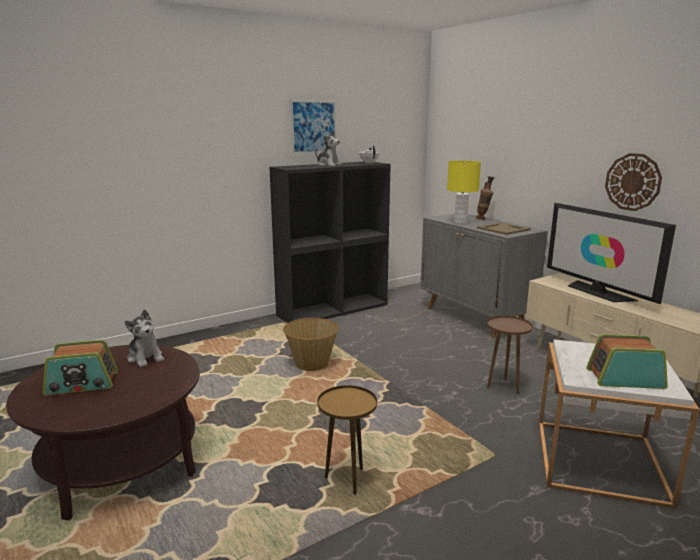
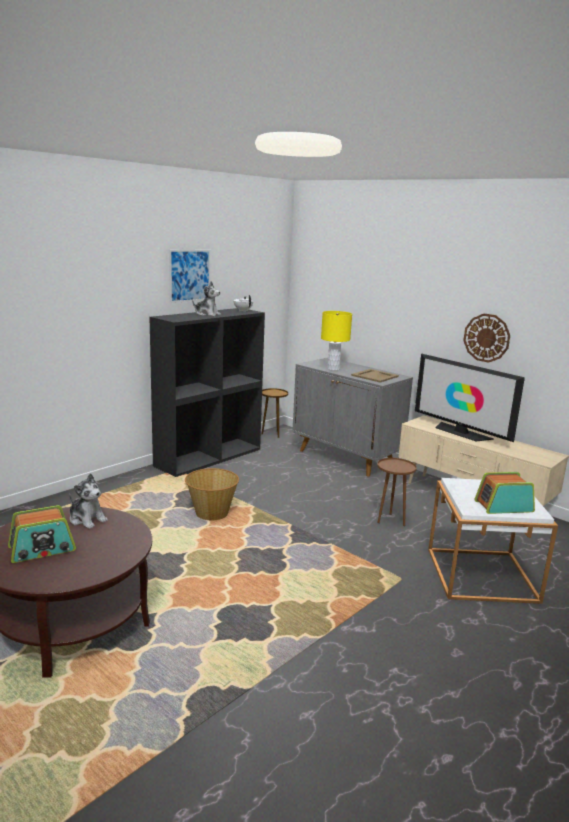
camera: 15 degrees left, 0 degrees up
(347, 480) = (288, 613): brown side table -> brown side table (272, 434)
(483, 220) = (352, 366): vase -> none

